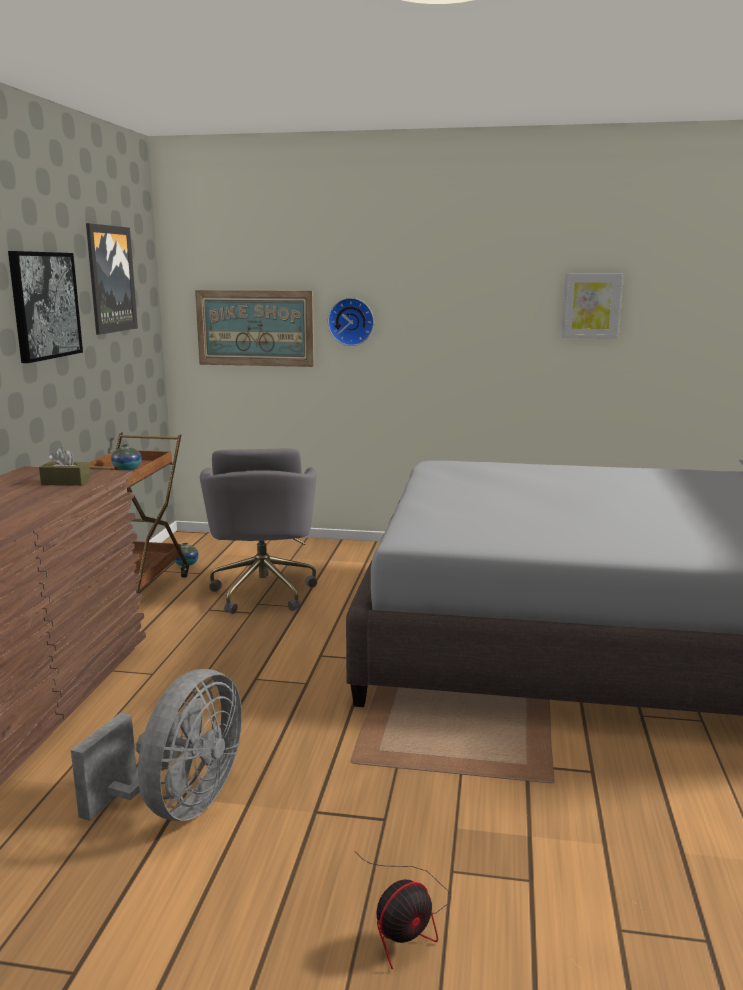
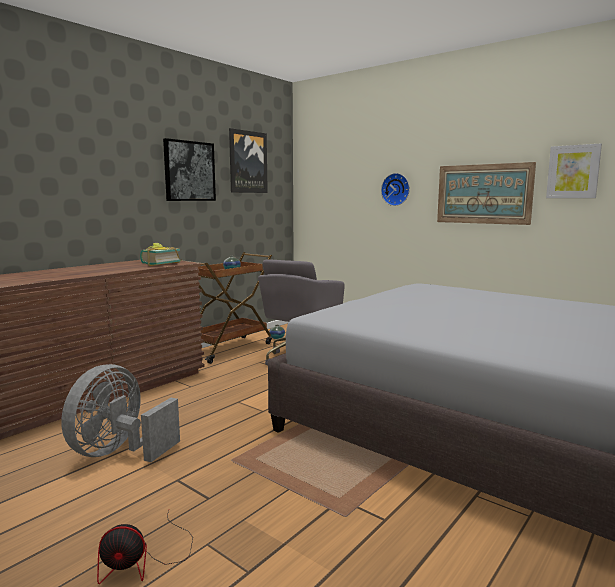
camera: 30 degrees right, 5 degrees down
(66, 482) = (158, 264): brown tissue box -> book
(179, 804) = (119, 452): grey fan -> grey fan turned 150 degrees clockwise
(255, 328) = (340, 195): picture -> picture (483, 194)

